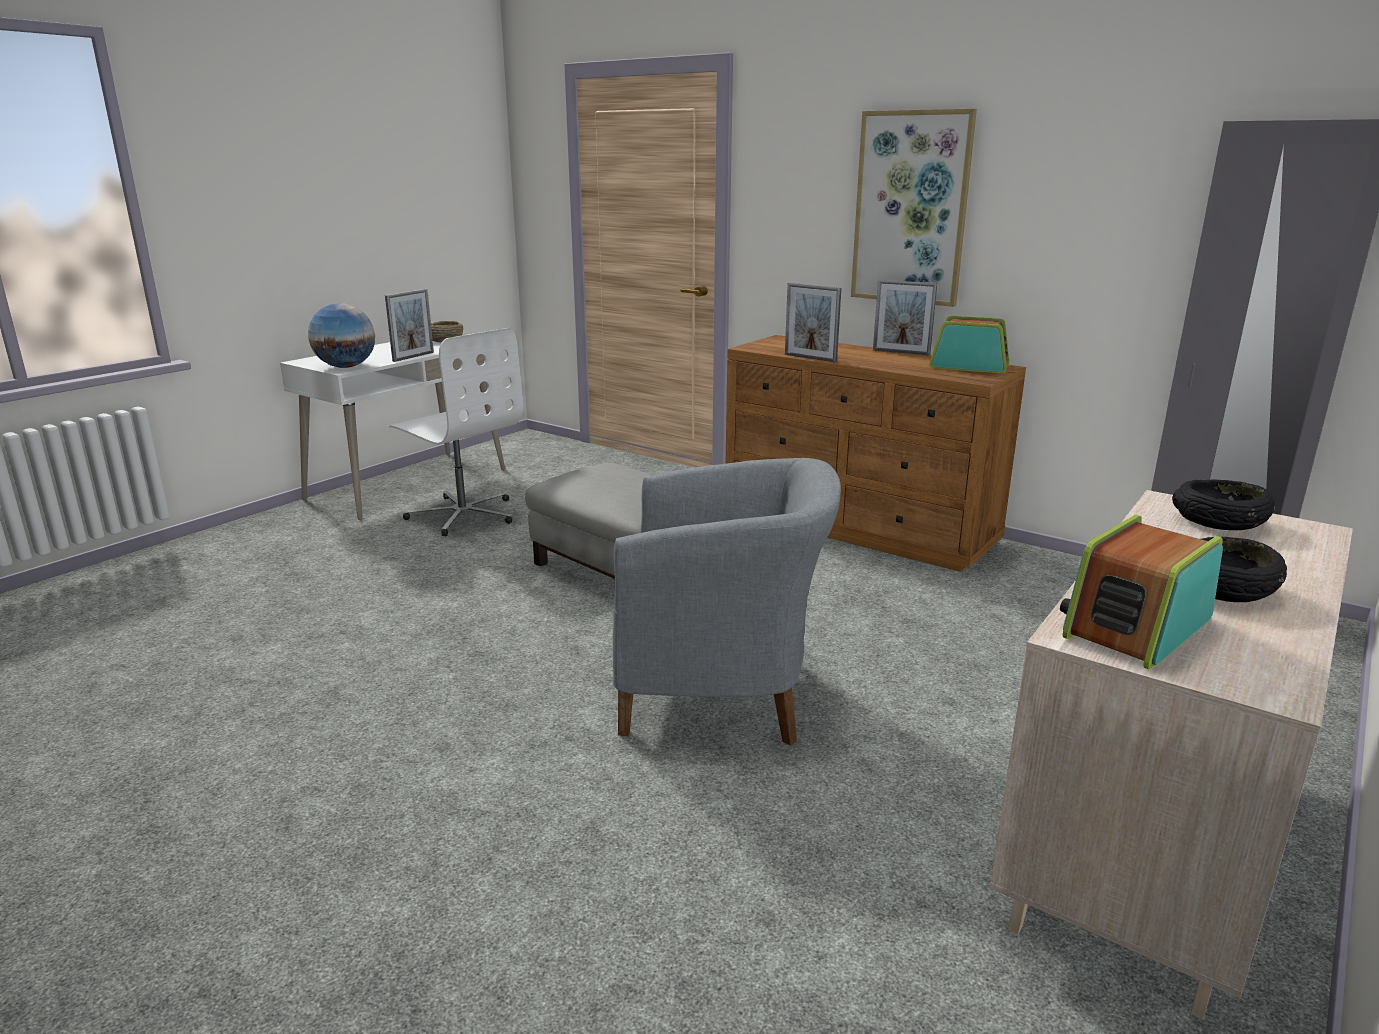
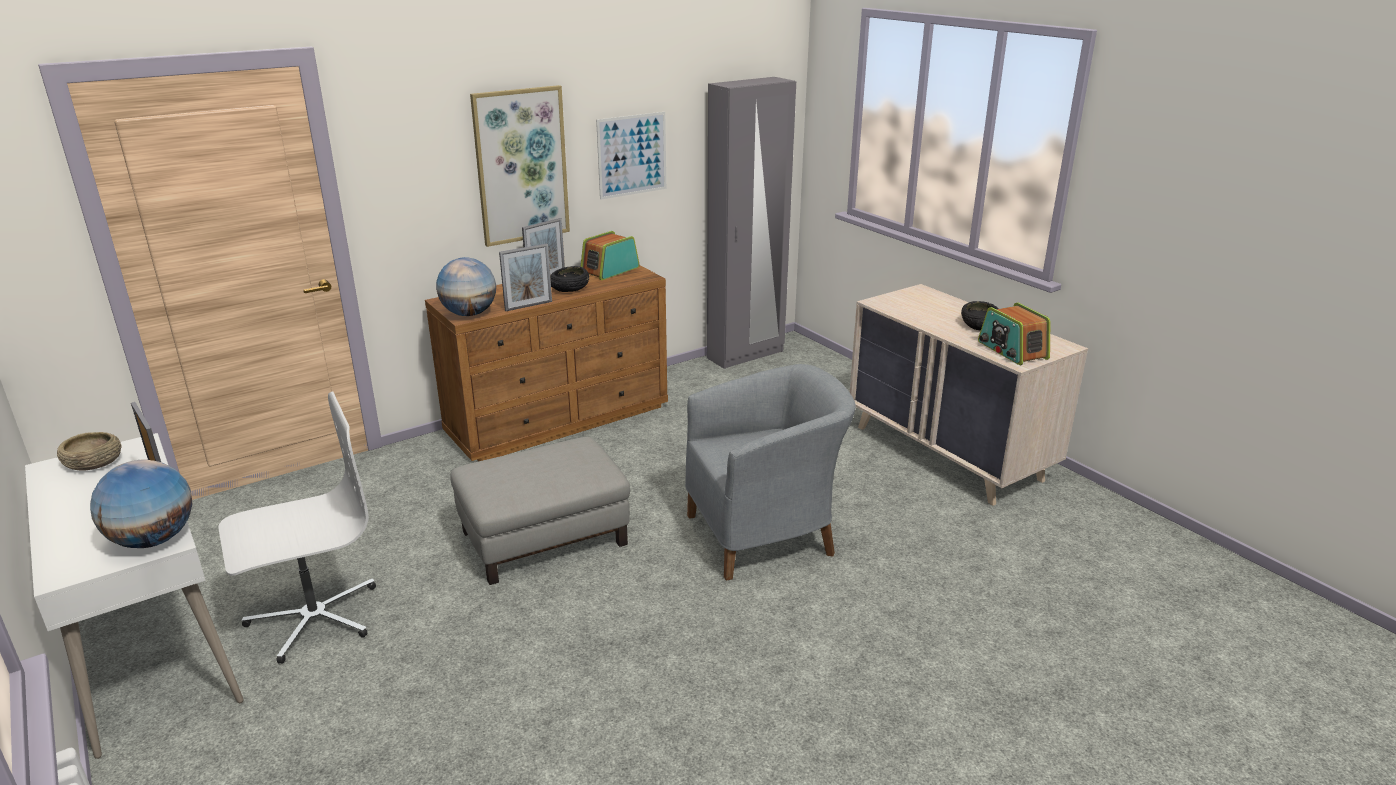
camera: 70 degrees left, 5 degrees up
(723, 694) = (766, 534): grey armchair -> grey armchair turned 45 degrees clockwise
(761, 347) = (469, 314): none -> globe
(1073, 222) = (632, 155): none -> picture
(1219, 522) = (906, 302): black bowl -> black bowl (570, 288)

